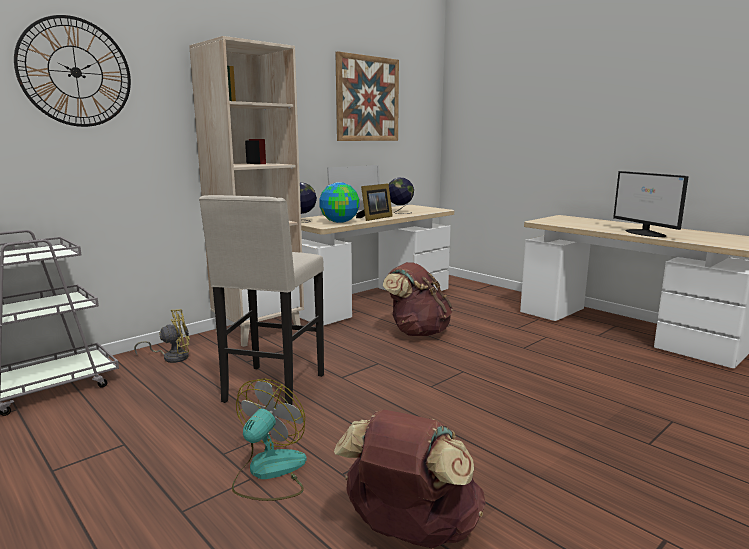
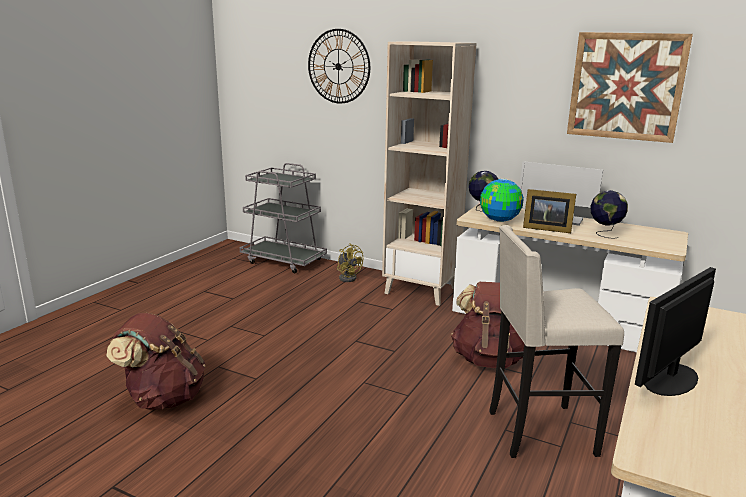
camera: 70 degrees right, 5 degrees up
(269, 473) = (214, 343): fan -> none
(272, 389) = (319, 320): beige stool -> beige stool (538, 432)

